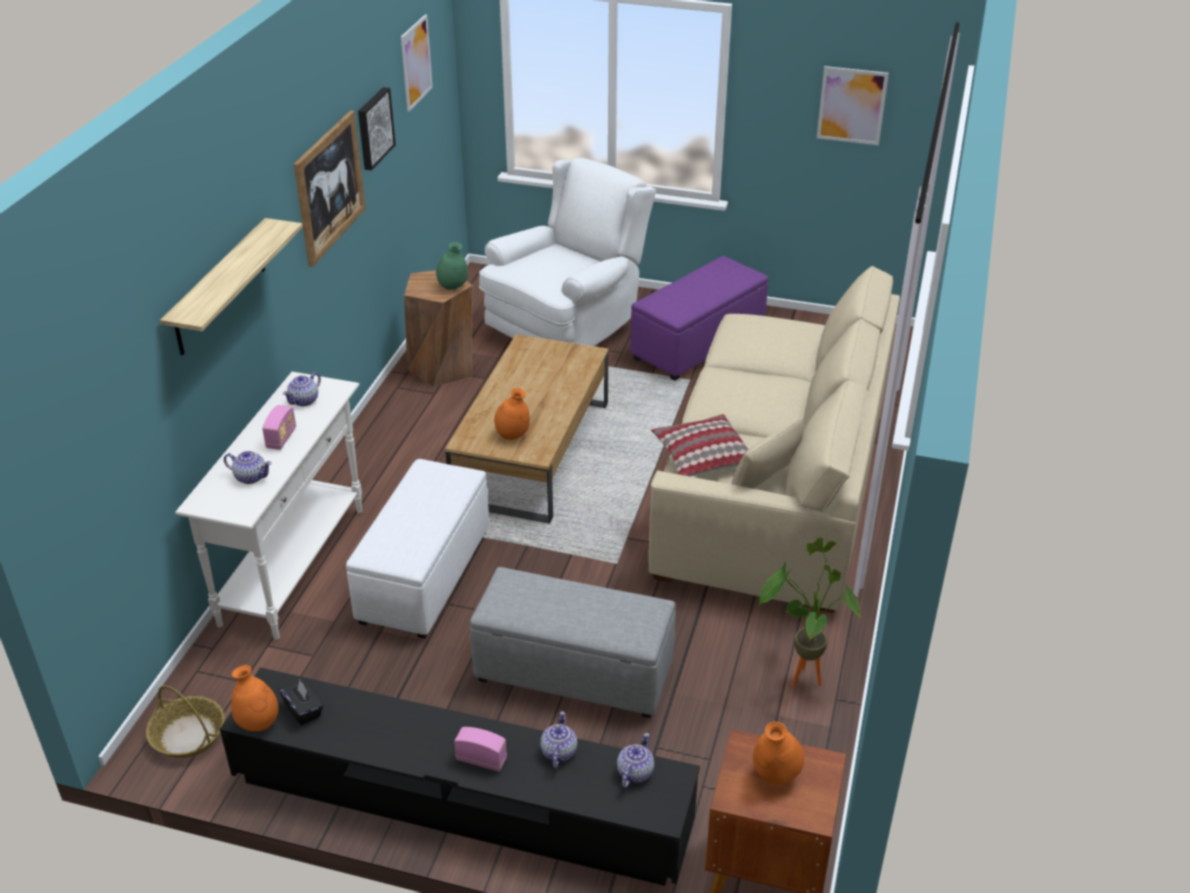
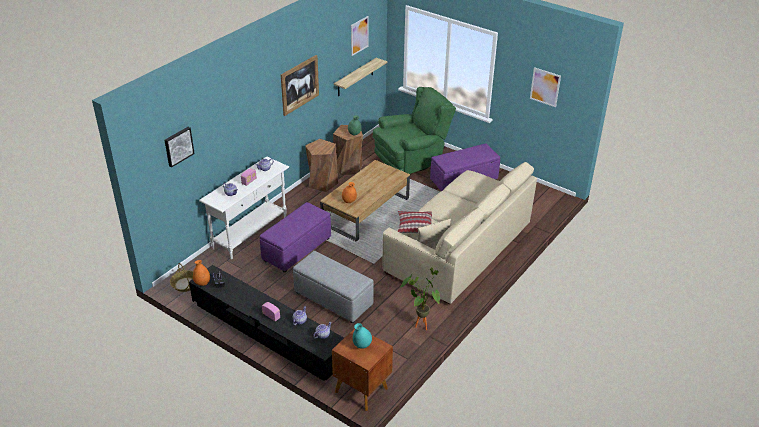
camera: 20 degrees right, 0 degrees up
(219, 288) = (234, 119): shelf -> shelf (355, 77)
(373, 128) = (329, 62): picture -> picture (178, 146)
(402, 413) = (322, 183): none -> brown stool
(425, 575) = (297, 249): white ottoman -> purple ottoman
(567, 326) = (411, 161): white armchair -> green armchair
(775, 774) = (362, 345): orange vase -> turquoise vase

